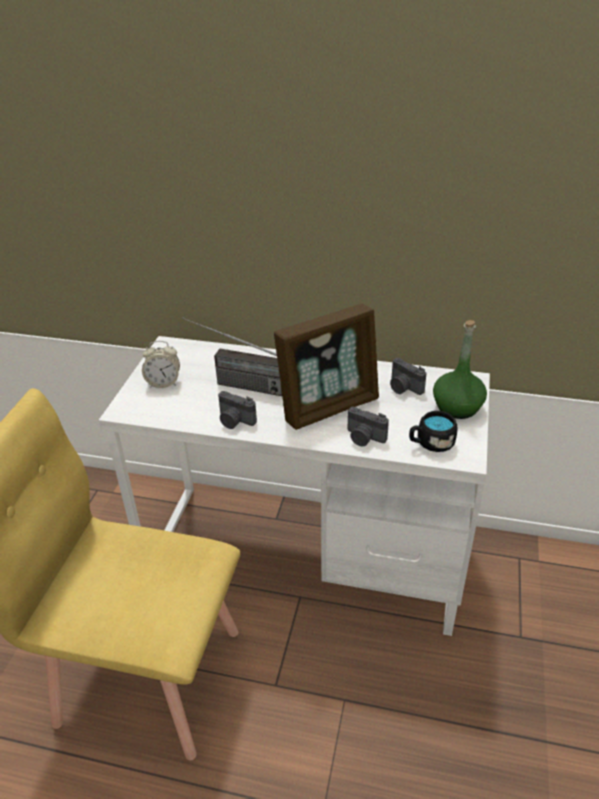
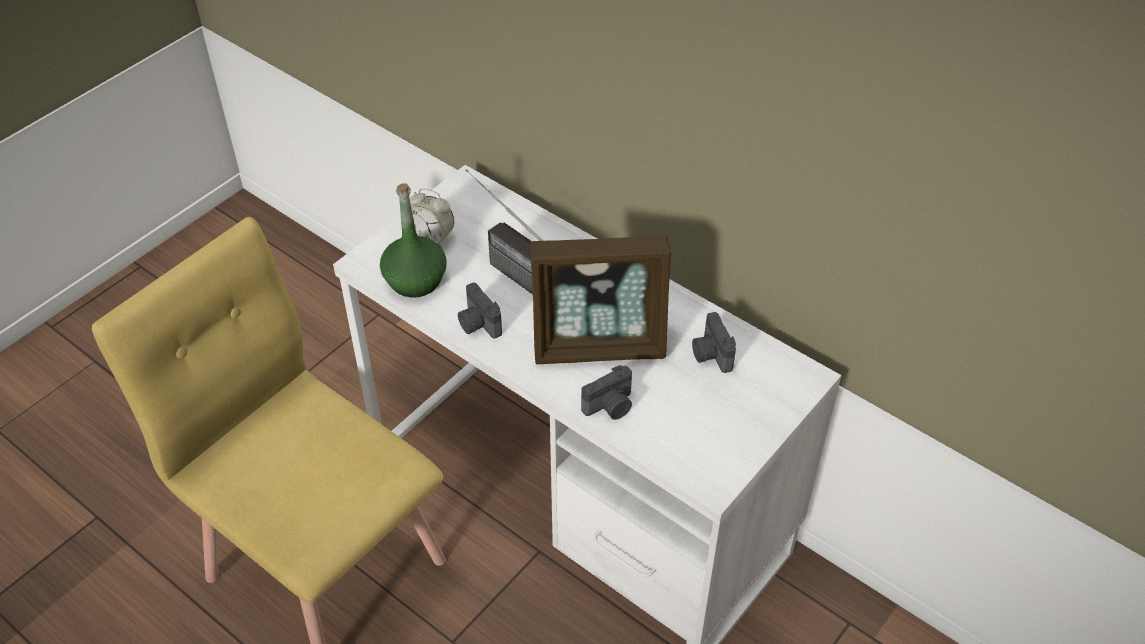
camera: 25 degrees right, 10 degrees up
(364, 438) = (610, 407): camera -> camera turned 90 degrees counterclockwise
(430, 443) = (685, 446): black mug -> none
(457, 407) = (757, 409): green bottle -> green bottle (415, 280)

